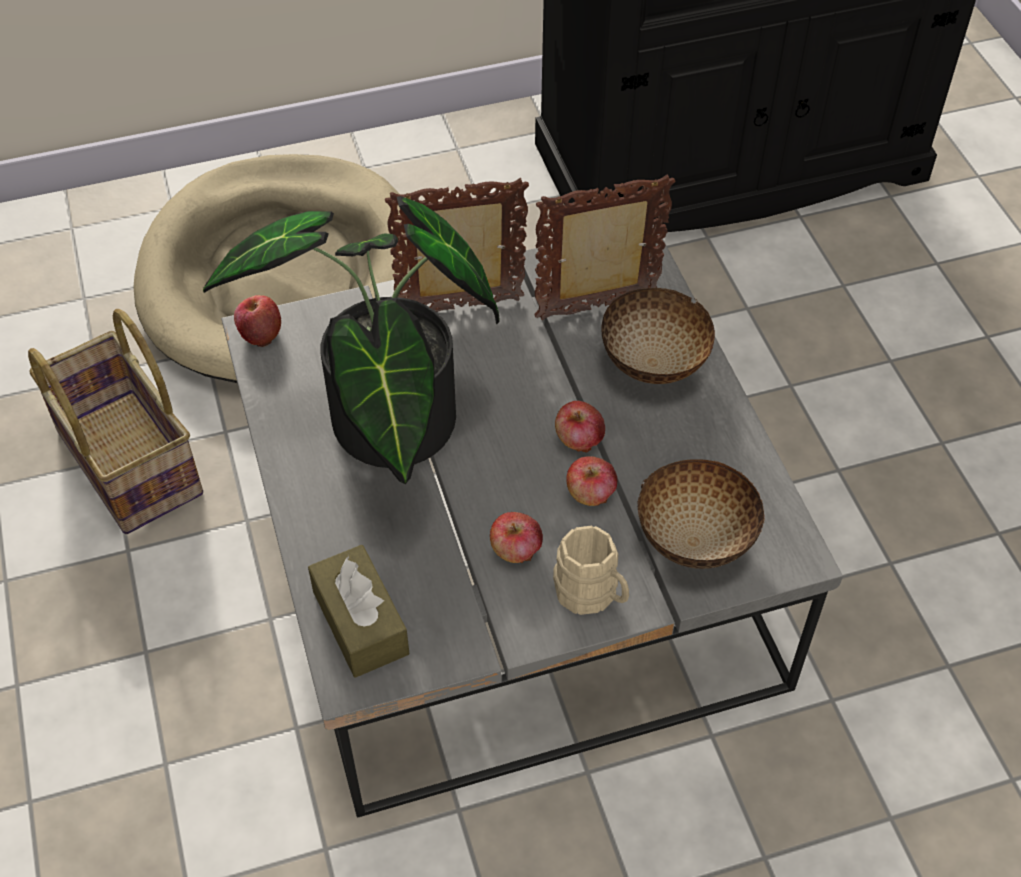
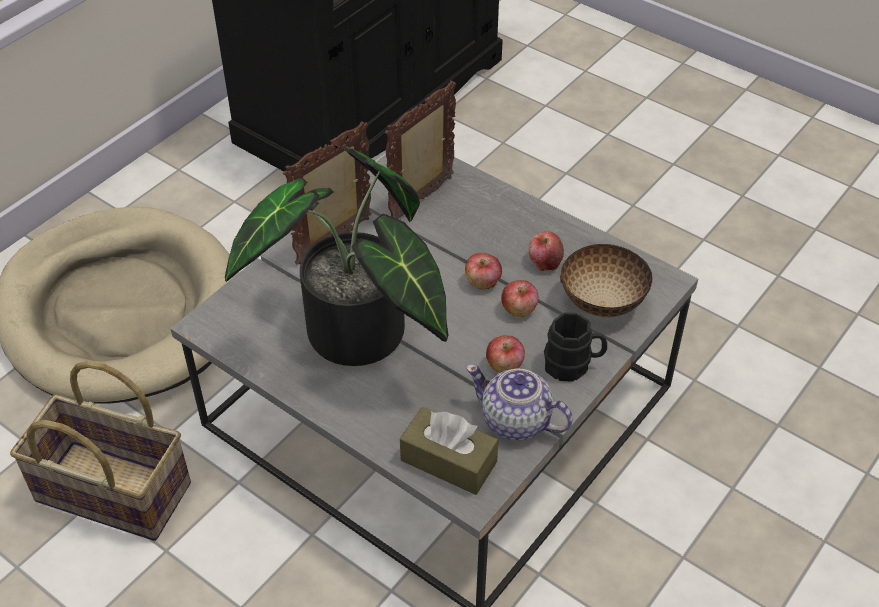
camera: 35 degrees left, 5 degrees down
(260, 333) = (209, 324): apple -> apple (545, 262)
(470, 622) = (516, 421): none -> teapot
(592, 595) = (573, 365): beige mug -> black mug
(654, 365) = (487, 217): bowl -> none

